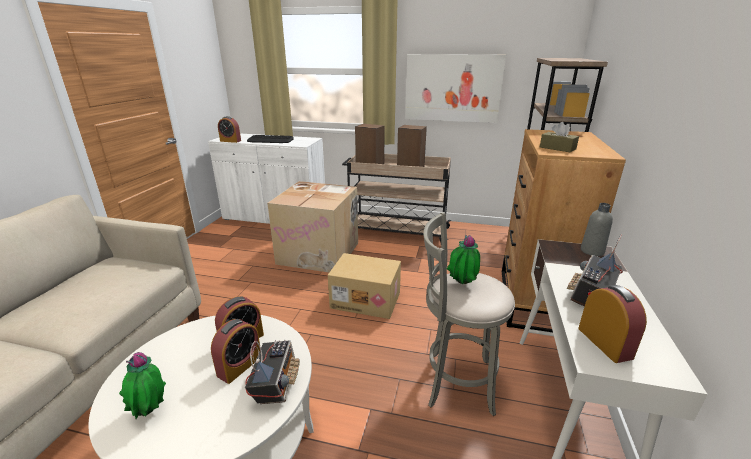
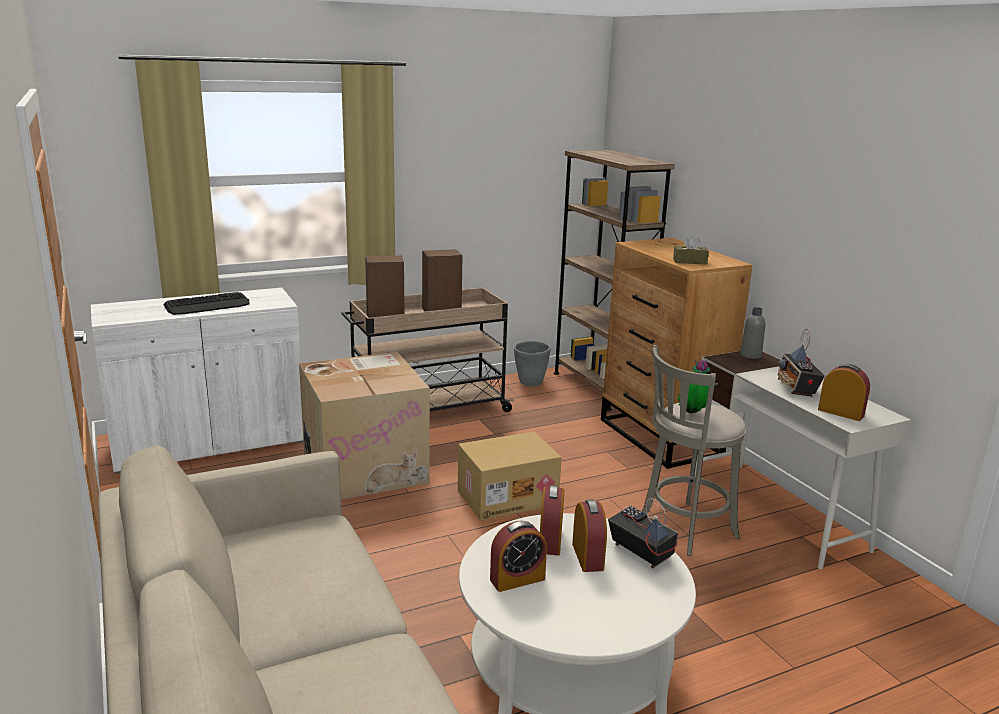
camera: 40 degrees left, 5 degrees down
(151, 412) = (582, 616): potted plant -> none
(230, 141) = (138, 319): alarm clock -> alarm clock (517, 579)
(452, 88) = (465, 192): picture -> none
(484, 233) = (530, 383): none -> grey planter

